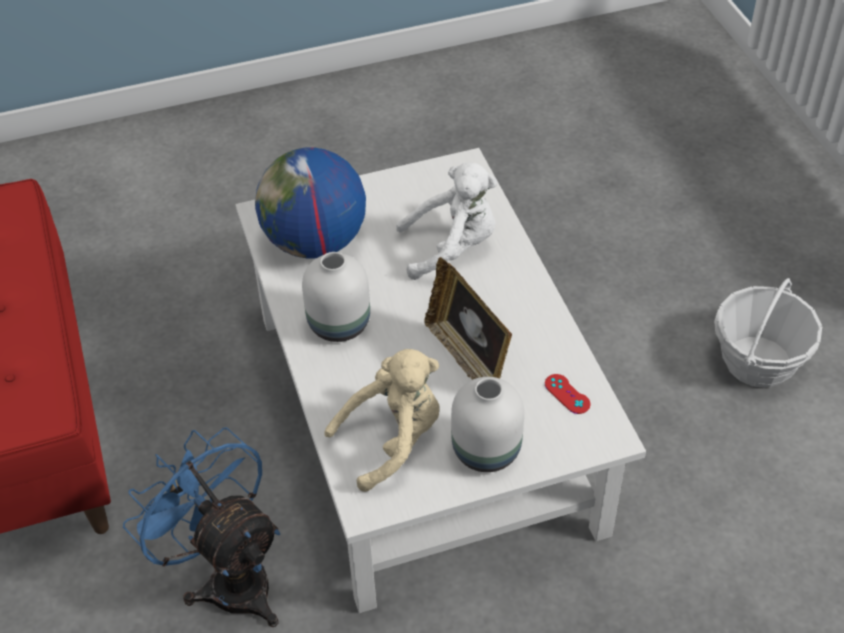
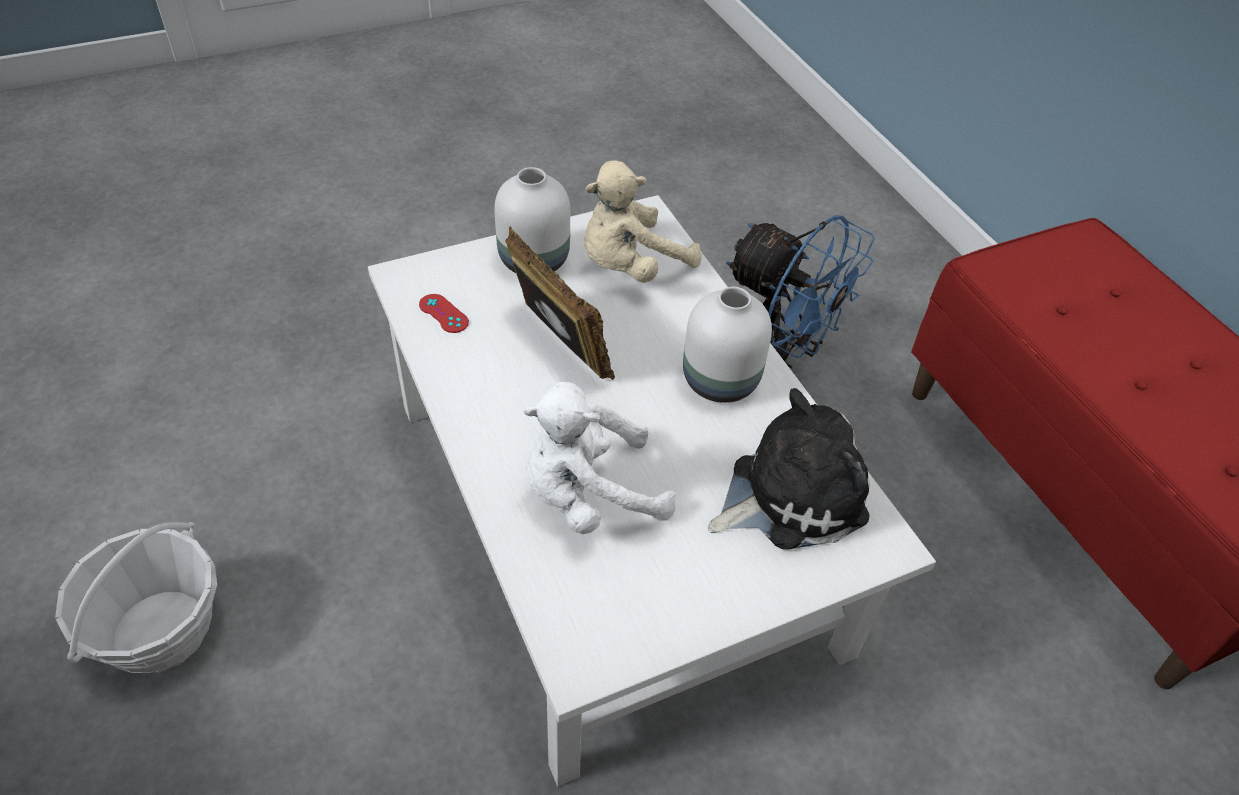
camera: 170 degrees right, 0 degrees up
(315, 242) = (789, 495): globe -> plush toy

